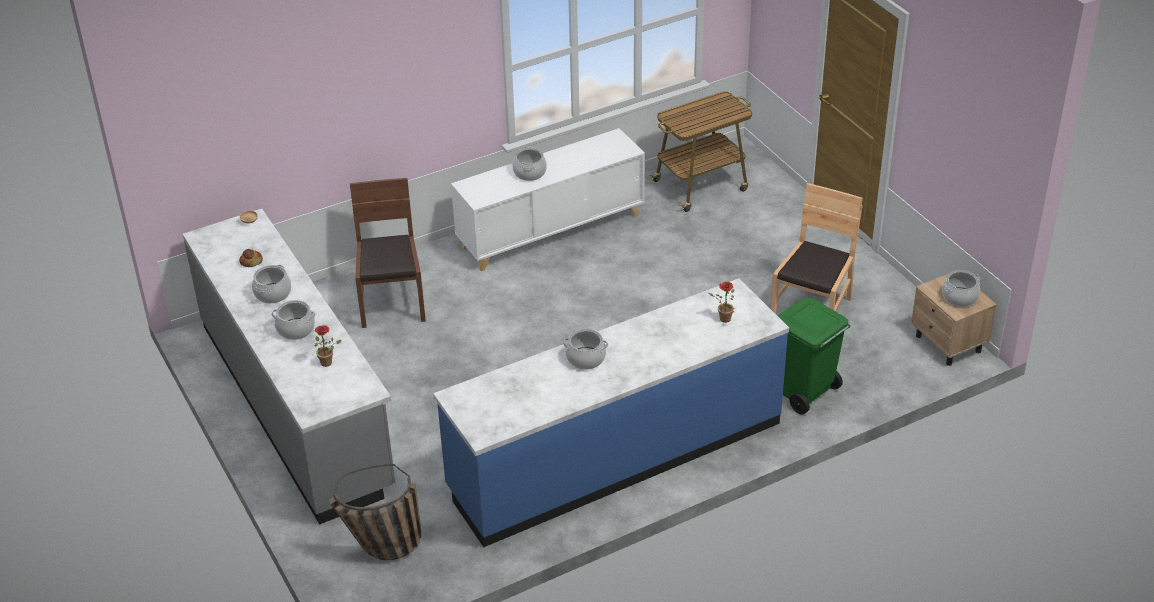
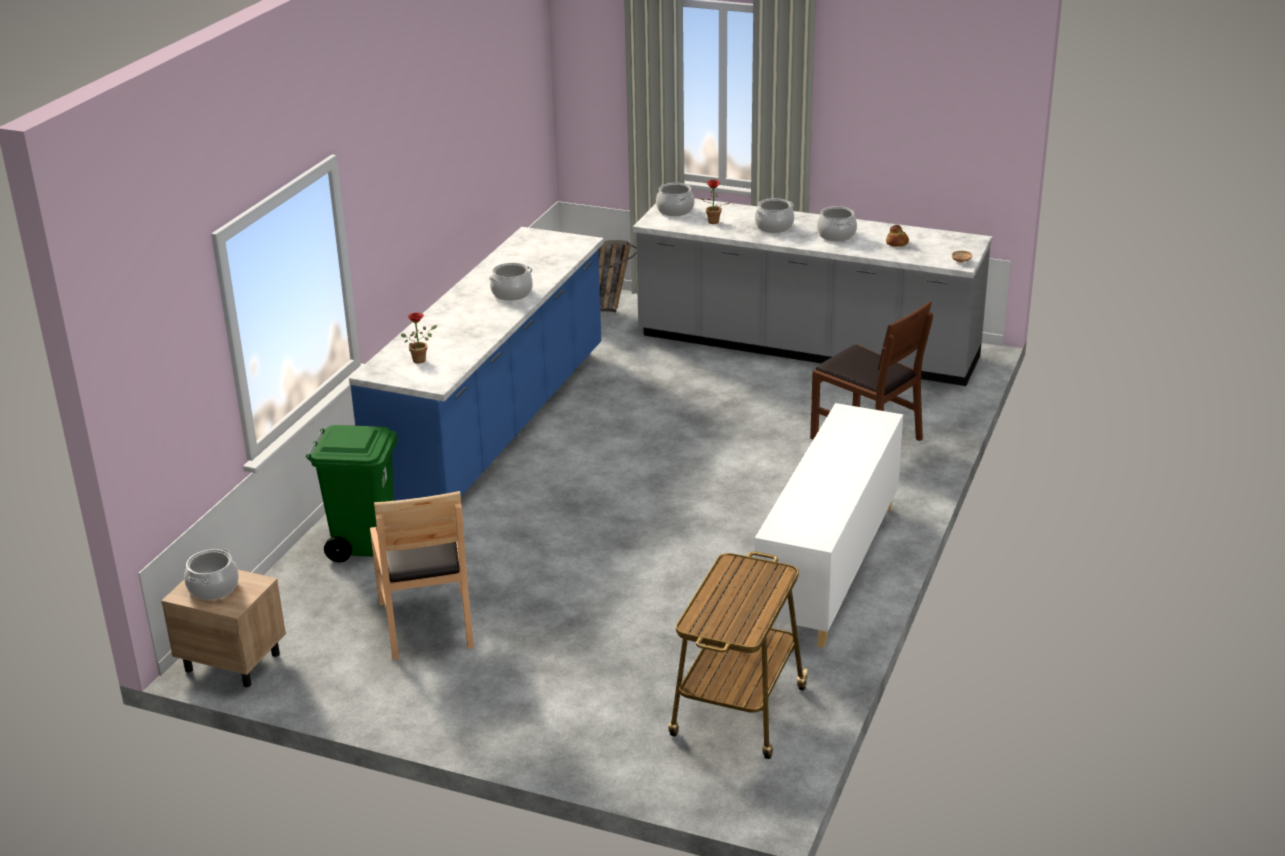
camera: 140 degrees right, 10 degrees down
(530, 173) = (843, 458): cooking pot -> cooking pot (675, 210)

